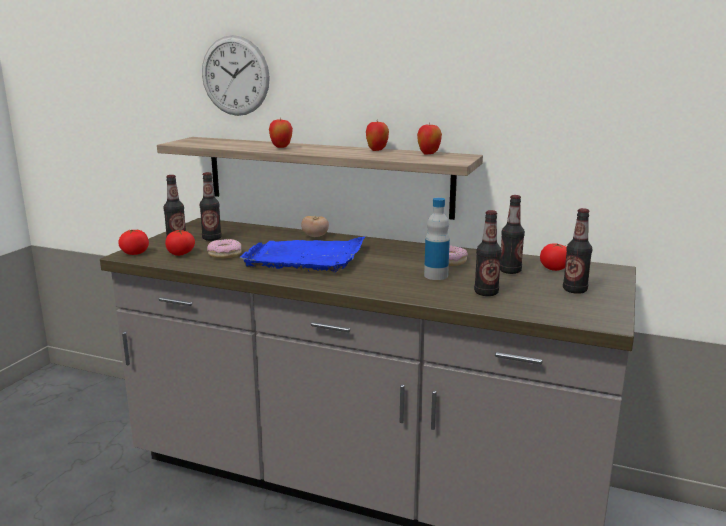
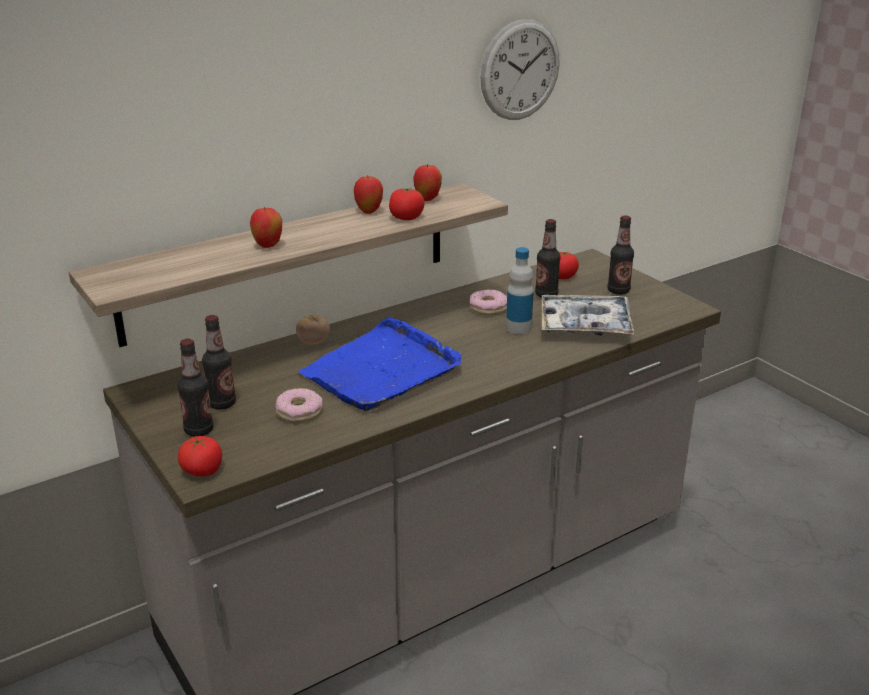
camera: 55 degrees left, 10 degrees up
(180, 254) = (254, 439): tomato -> tomato (406, 217)
(235, 76) = (140, 161): wall clock -> wall clock (520, 70)
(486, 293) = (585, 324): bottle -> tray

